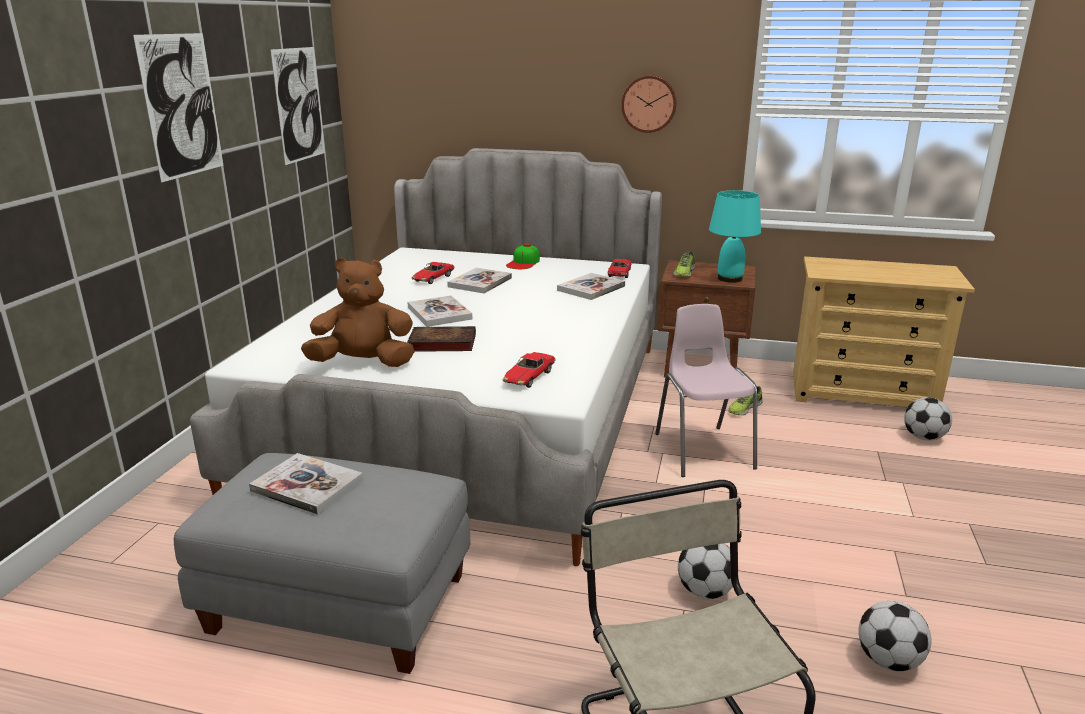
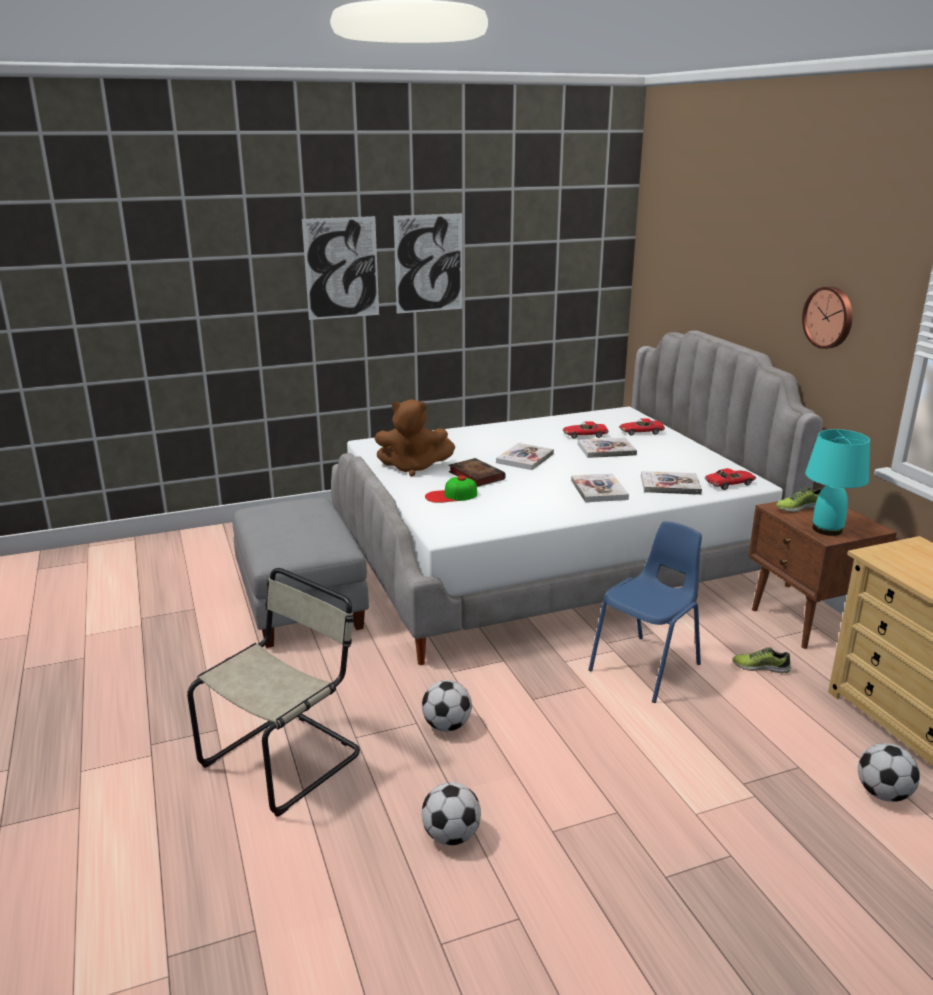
camera: 55 degrees right, 0 degrees up
(299, 104) = (568, 269): picture -> picture (341, 268)
(307, 486) = (294, 518): book -> book (599, 490)
(364, 363) = (413, 468): brown plush toy -> brown plush toy turned 135 degrees clockwise
(523, 262) = (680, 448): cap -> cap (451, 495)
(528, 377) = (463, 515): toy car -> toy car (641, 432)
(703, 450) = (647, 668): pink chair -> blue chair

